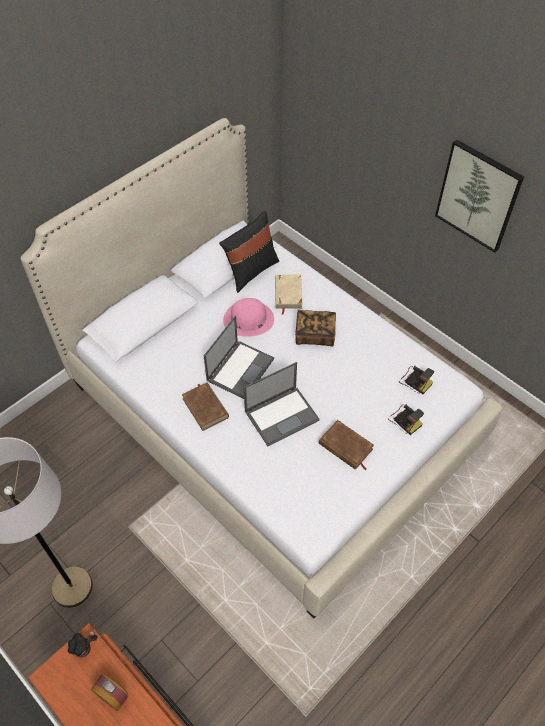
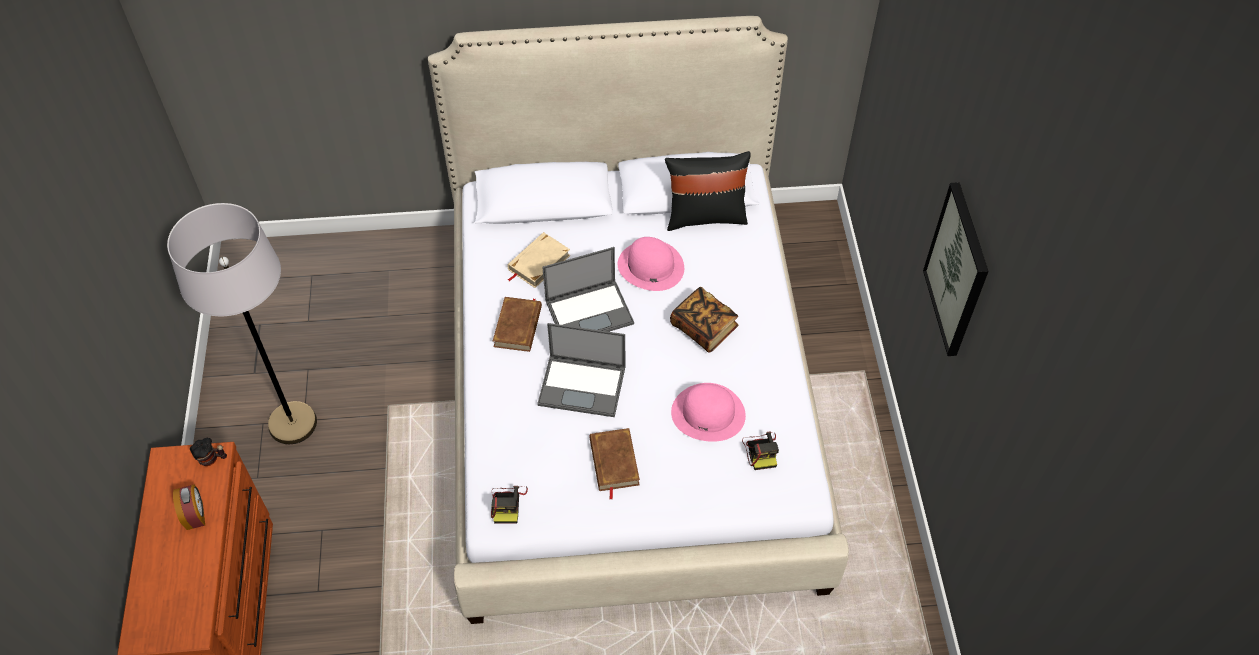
camera: 40 degrees right, 0 degrees up
(288, 294) = (720, 266): beige book -> beige book (538, 262)
(366, 380) = (708, 413): none -> pink hat
(405, 420) = (705, 481): camera -> camera (508, 504)

